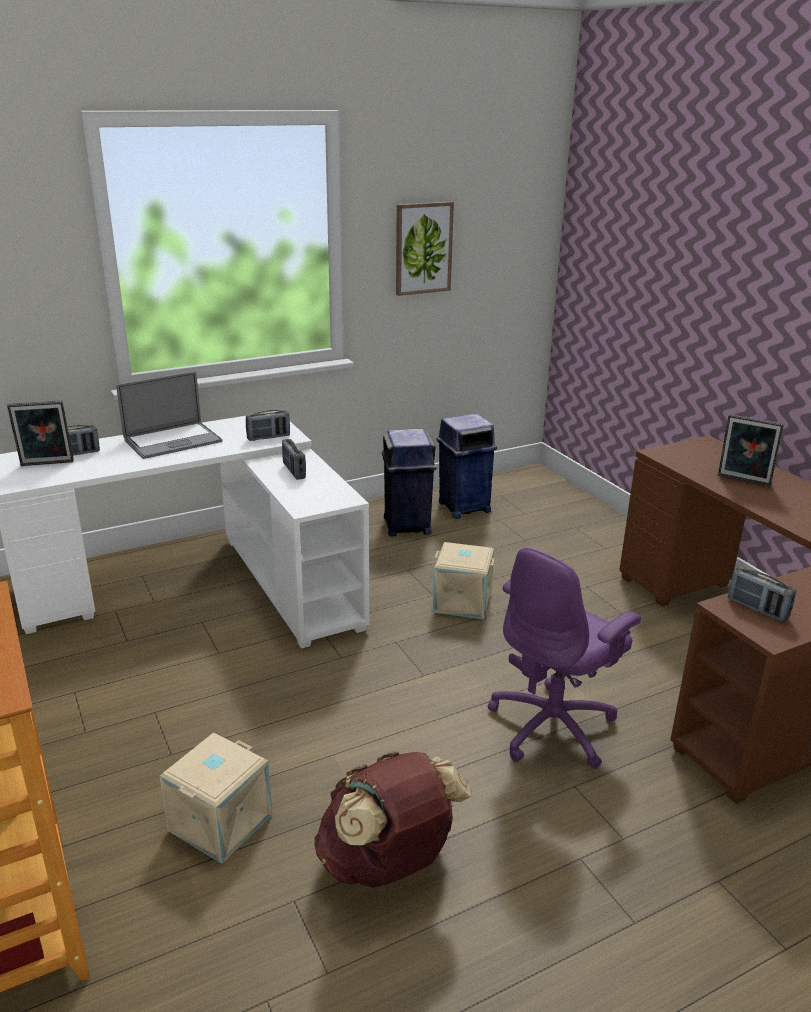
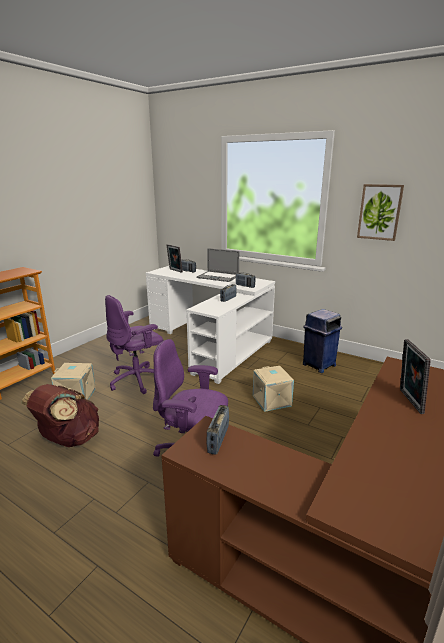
camera: 60 degrees right, 5 degrees down
(249, 717) = (138, 380): none -> purple office chair
(463, 507) = (362, 373): blue trash can -> none

